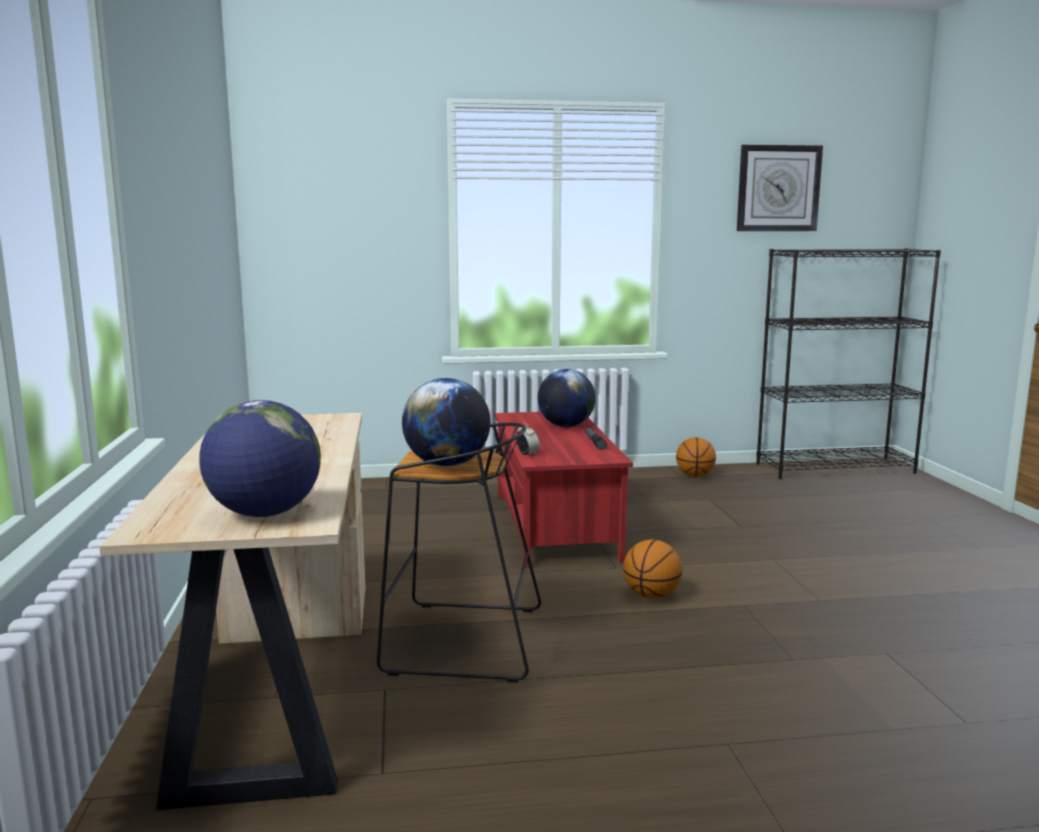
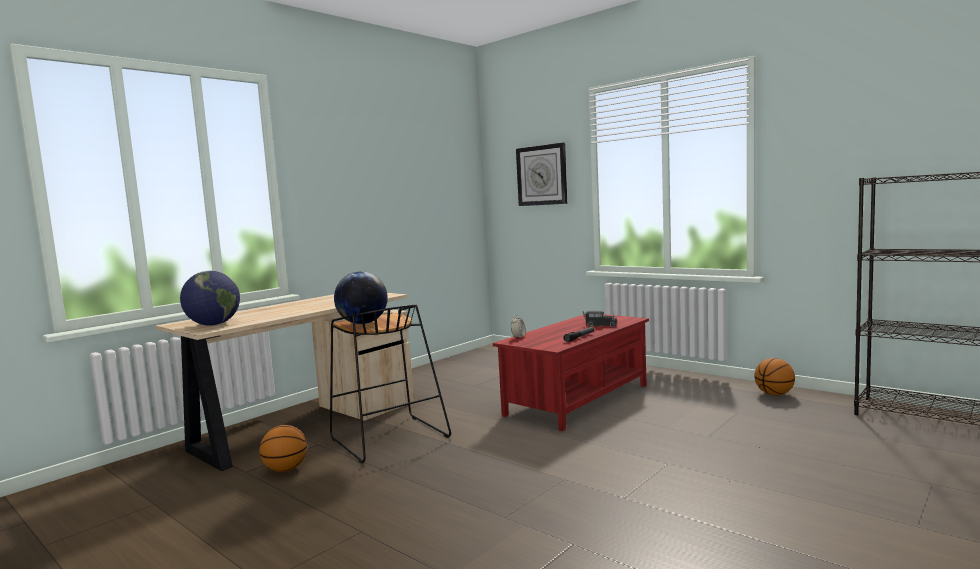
camera: 50 degrees right, 5 degrees down
(566, 426) = (599, 326): globe -> toy truck
(651, 596) = (525, 453): basketball -> basketball (285, 469)
(778, 188) = (882, 115): wall clock -> wall clock (542, 175)

